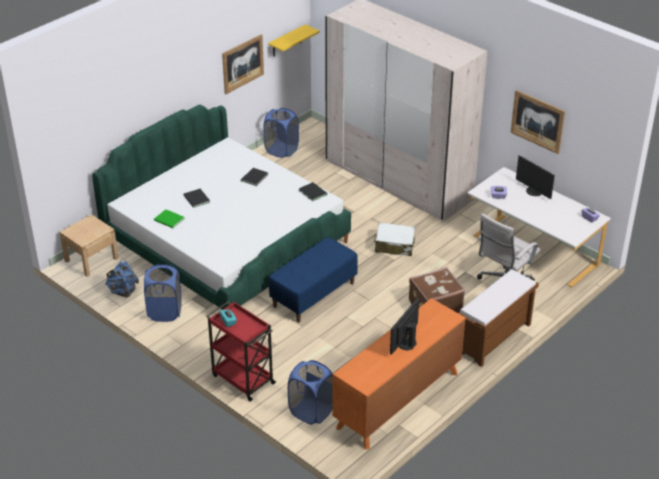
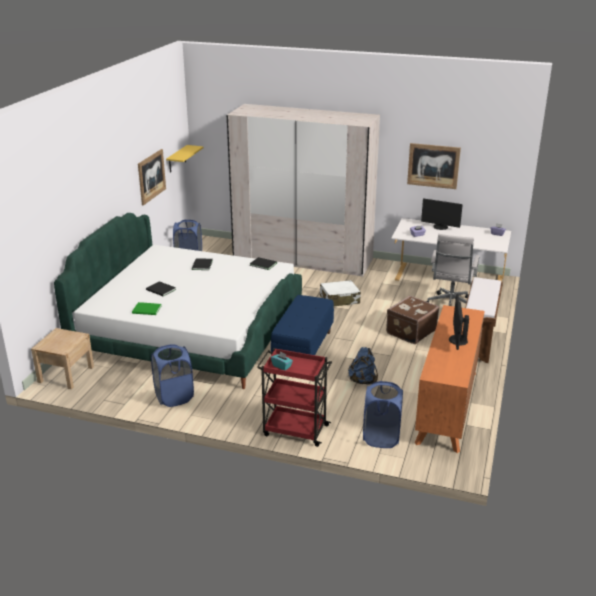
camera: 25 degrees left, 10 degrees down
(123, 291) = (118, 391): blue backpack -> blue backpack (362, 381)

